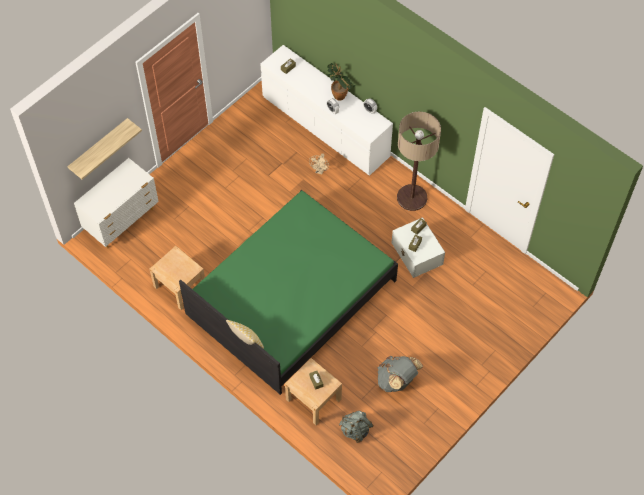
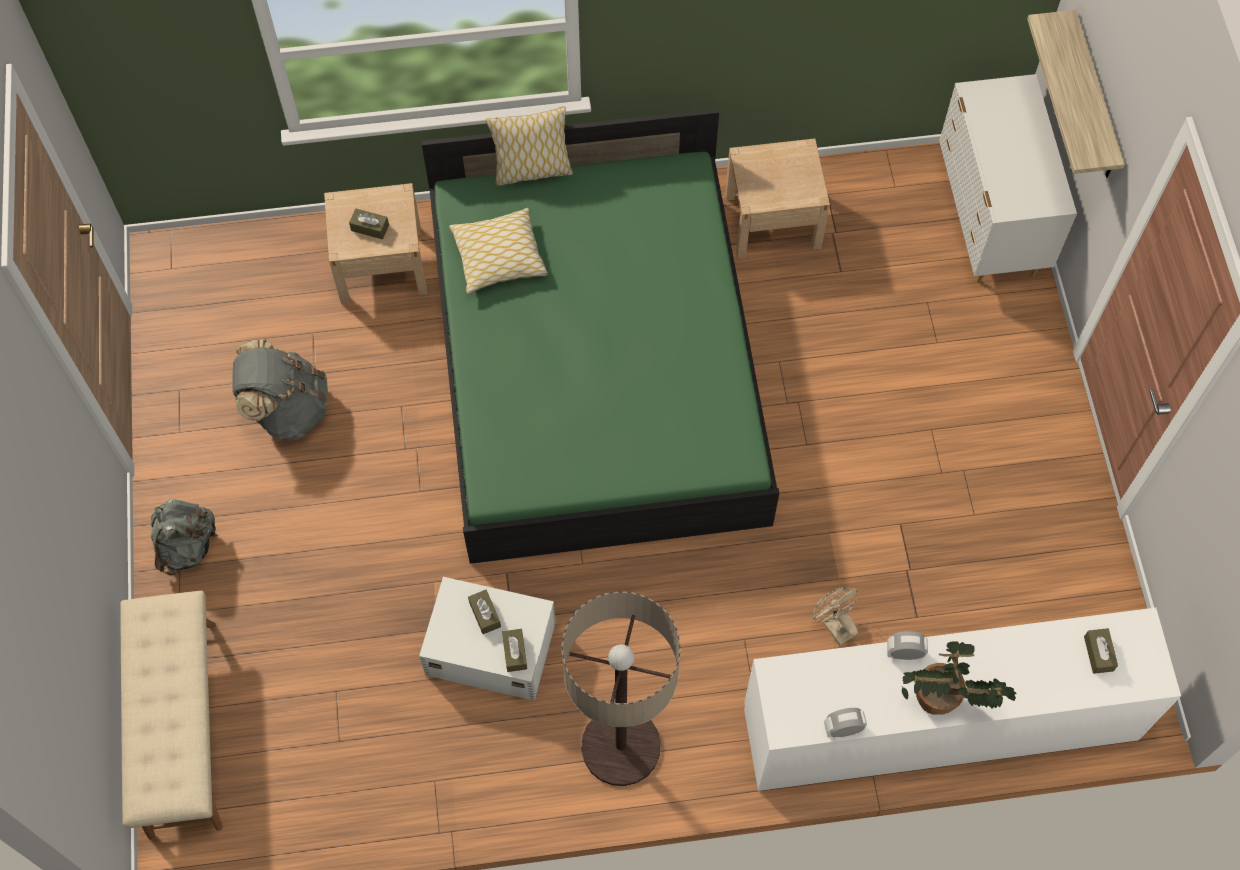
camera: 130 degrees right, 5 degrees up
(293, 323) = (499, 257): none -> pillow
(355, 430) = (271, 284): grey backpack -> grey backpack (187, 546)
(526, 317) = (181, 727): none -> beige bench

